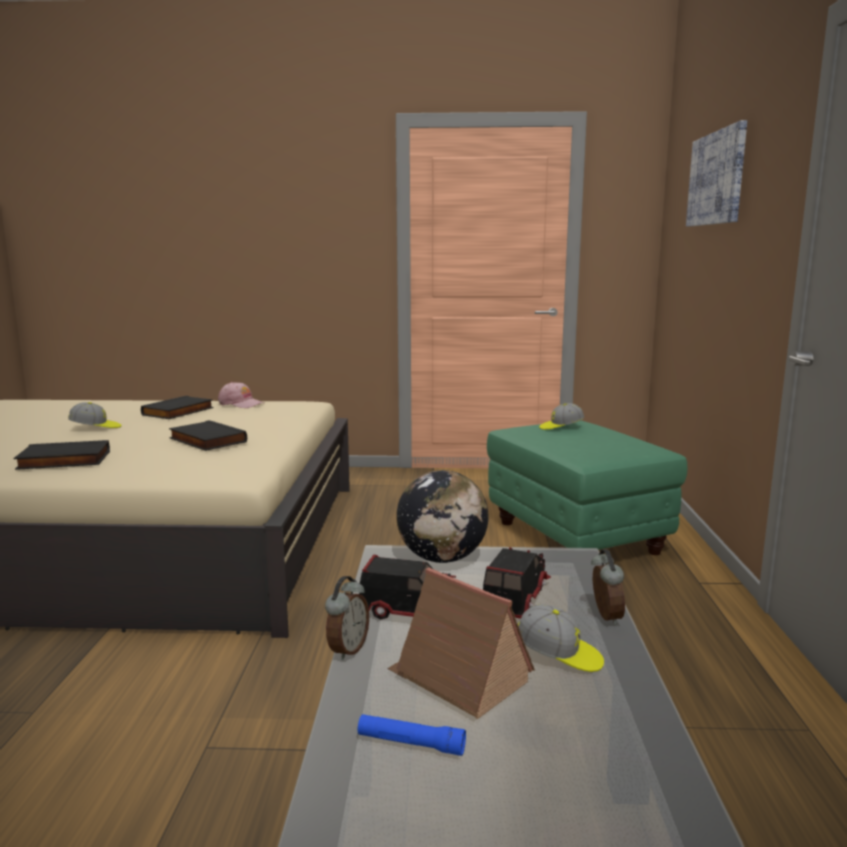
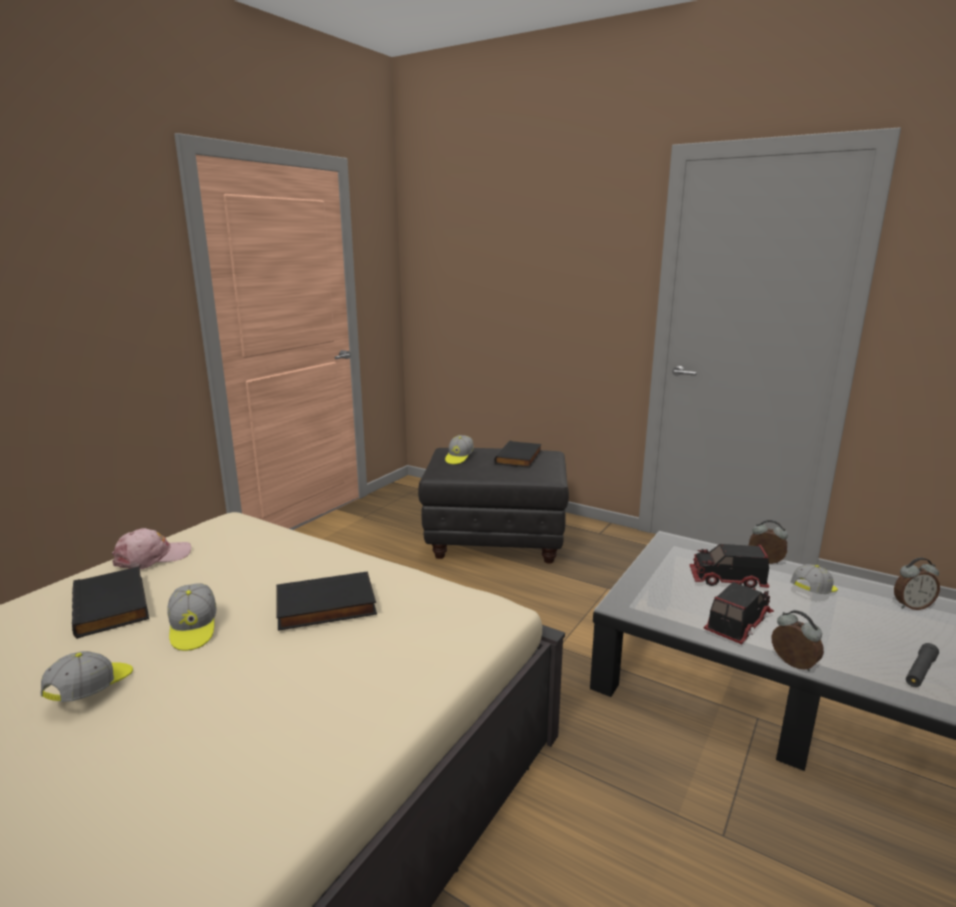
camera: 60 degrees left, 5 degrees up
(63, 461) = (273, 739): black book -> black book (520, 458)
(163, 427) = (193, 629): none -> cap
(410, 743) = (920, 671): blue flashlight -> black flashlight
(442, 558) = (645, 585): globe -> none
(459, 677) = (837, 632): toy house -> none
(513, 598) = (727, 580): toy truck -> toy truck turned 45 degrees counterclockwise
(577, 537) = (495, 541): green ottoman -> black ottoman
(623, 742) = (911, 606): none -> alarm clock
(716, 178) = (514, 238): picture -> none

